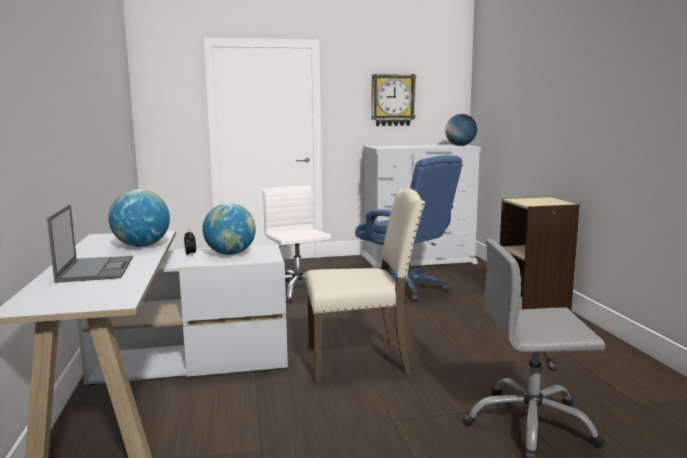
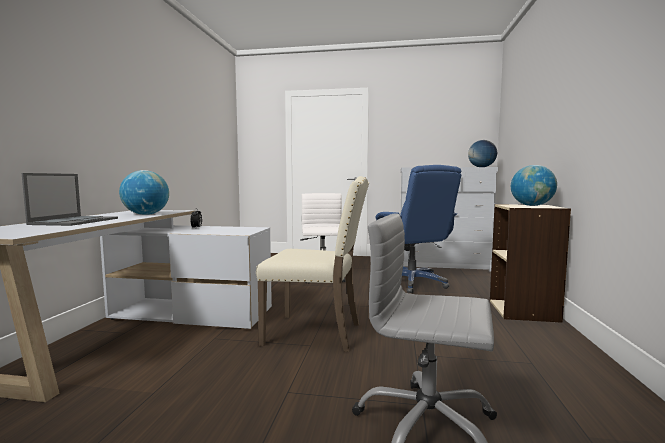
camera: 20 degrees right, 5 degrees down
(230, 254) = (223, 229): globe -> globe (532, 205)
(392, 100) = (427, 132): wall clock -> none

